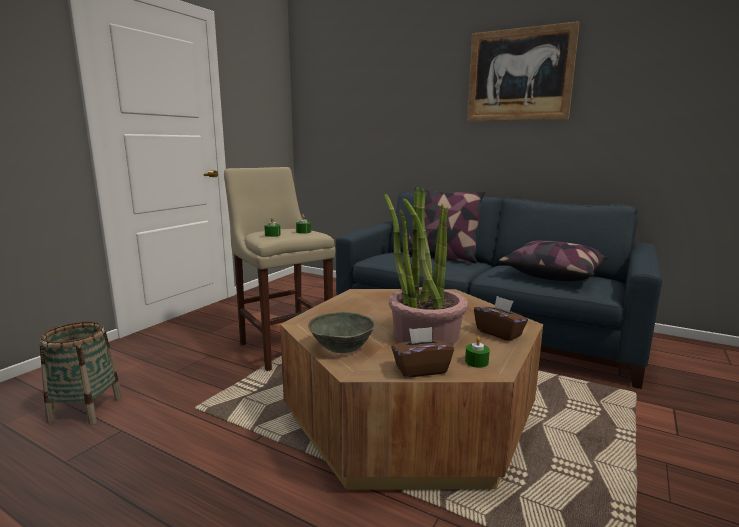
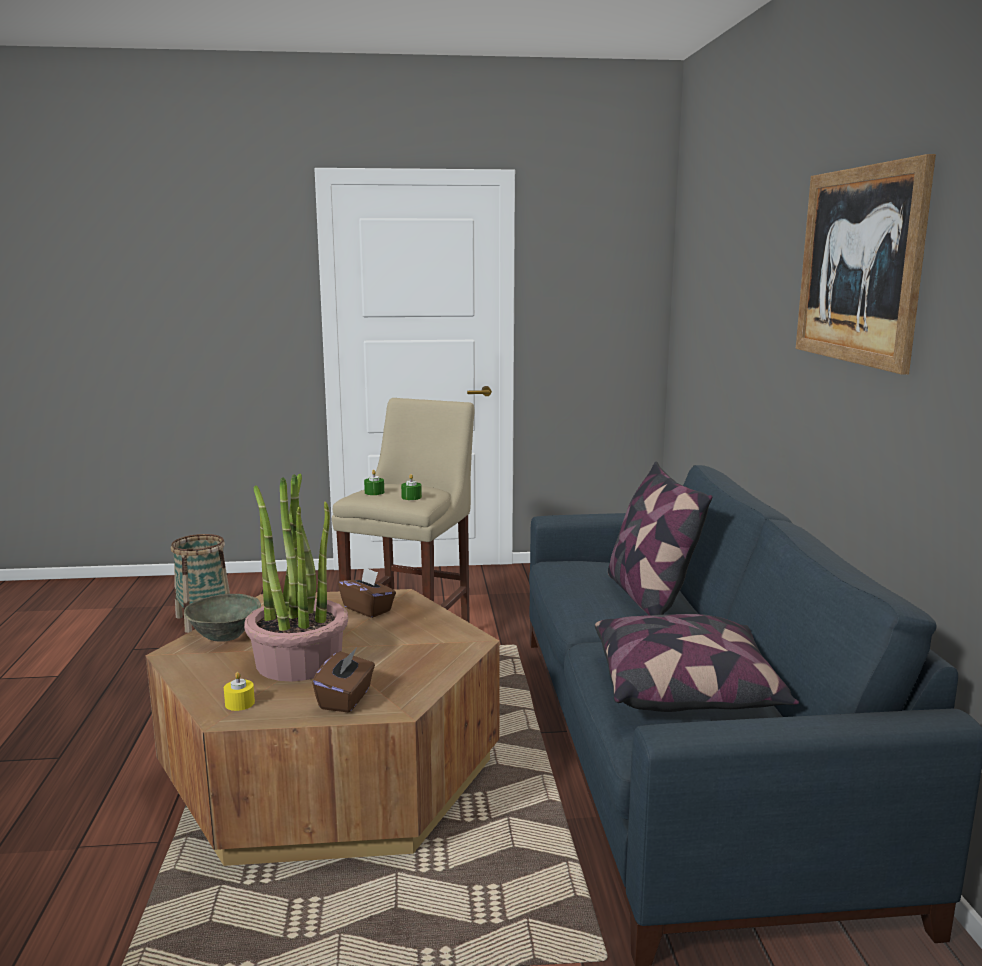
camera: 55 degrees right, 0 degrees up
(420, 369) = (197, 681): brown tissue box -> brown tissue box (368, 609)
(476, 362) = (239, 703): green candle -> yellow candle

